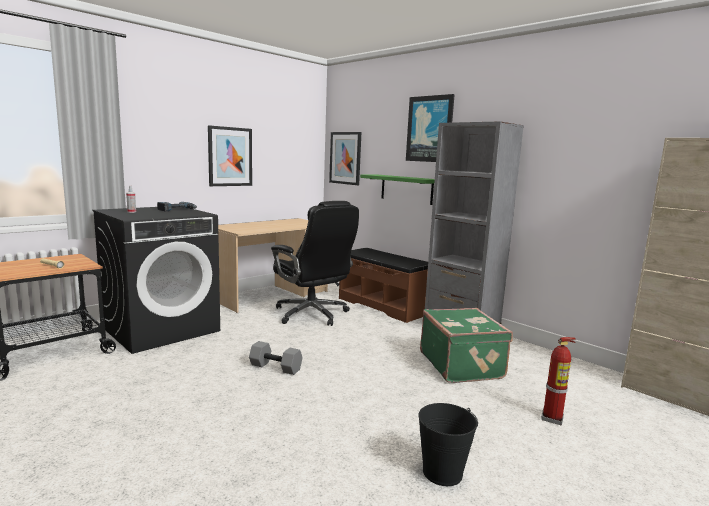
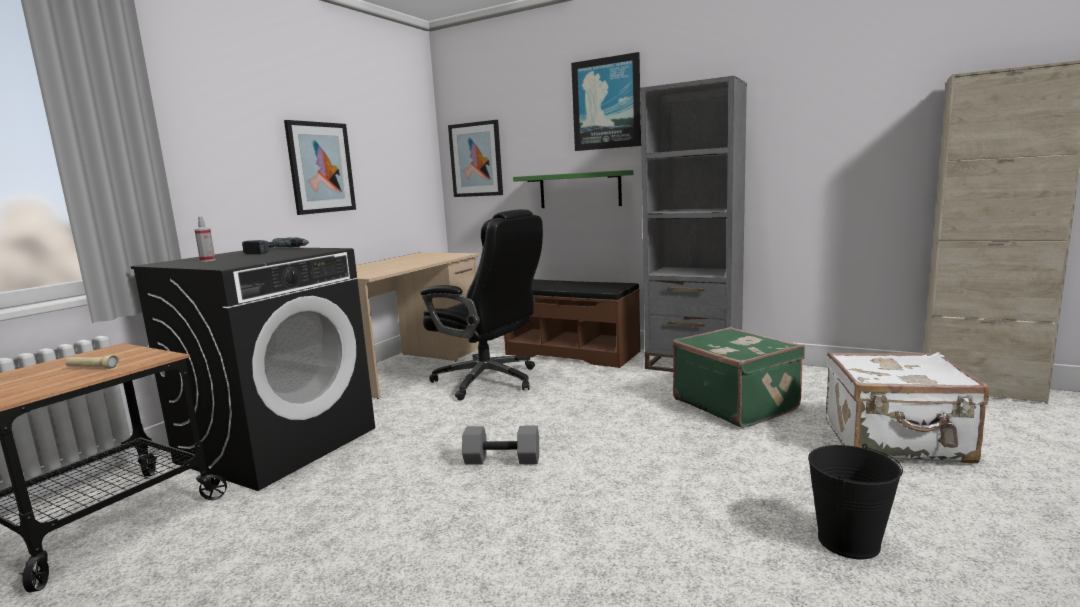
camera: 15 degrees left, 0 degrees up
(552, 418) = (896, 442): fire extinguisher -> white suitcase

